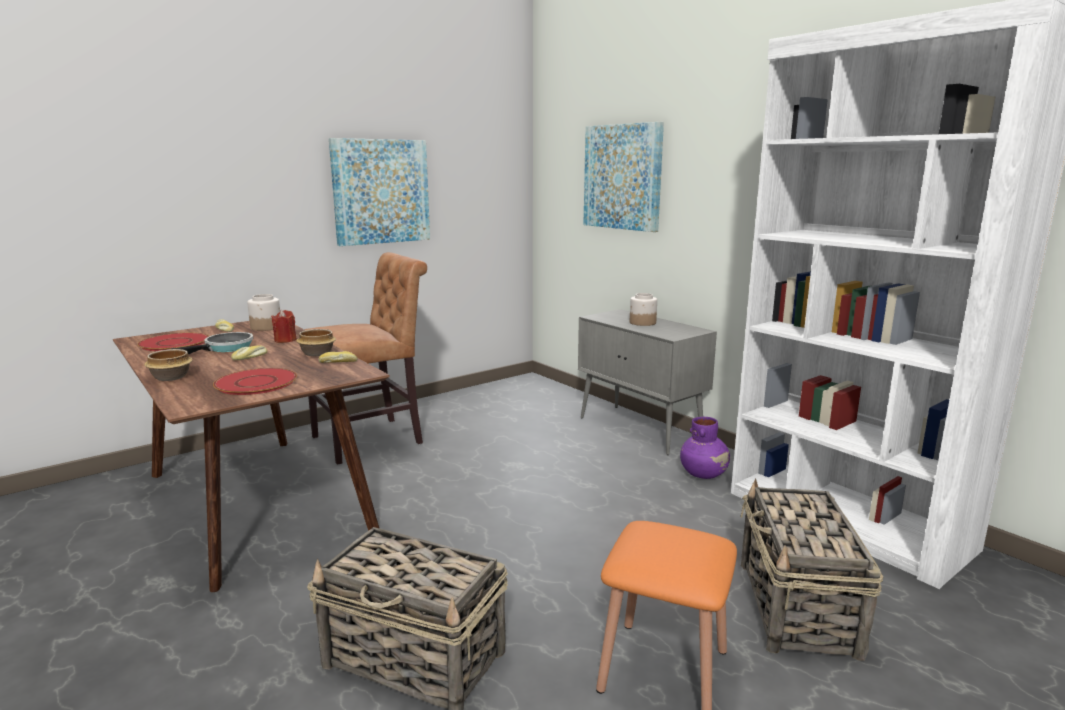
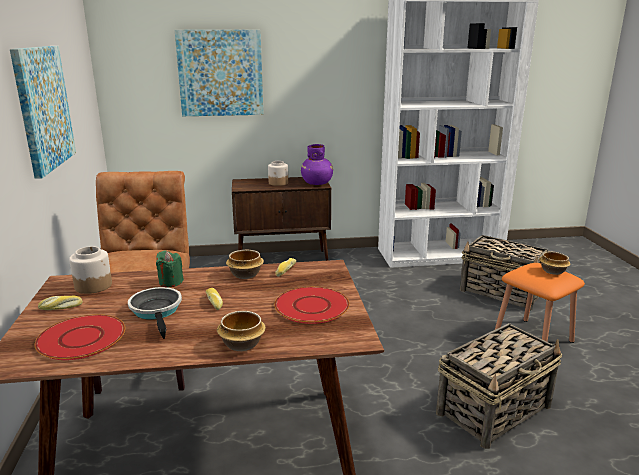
camera: 60 degrees left, 5 degrees up
(285, 340) = (170, 282): red candle -> green candle
(640, 429) = (283, 260): grey cabinet -> brown cabinet
(683, 551) = (552, 271): none -> bowl
(704, 474) = (362, 265): purple vase -> purple vase (317, 183)

